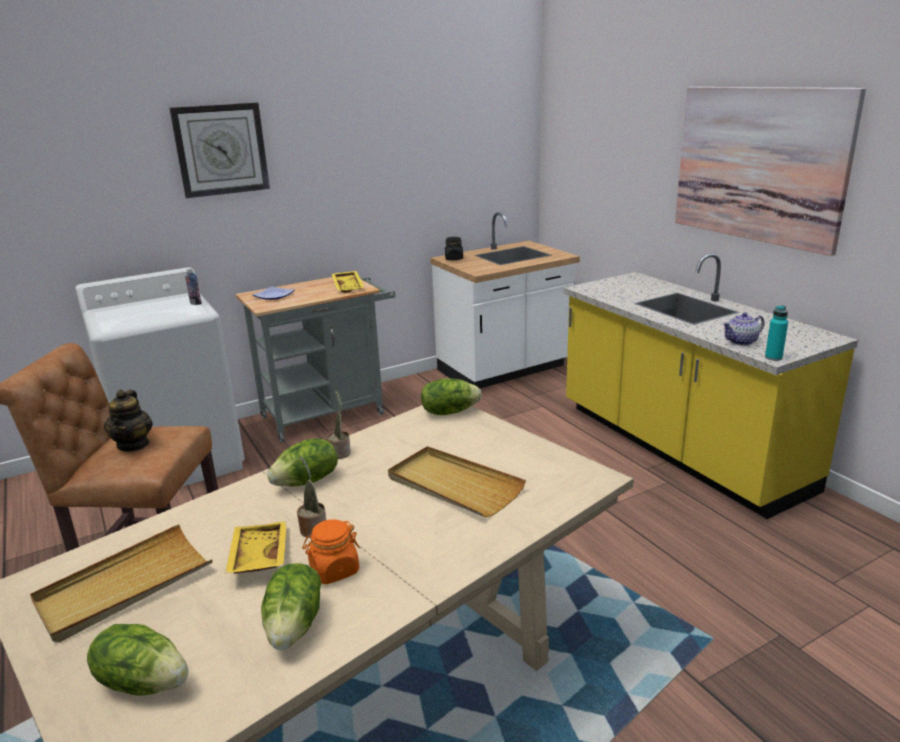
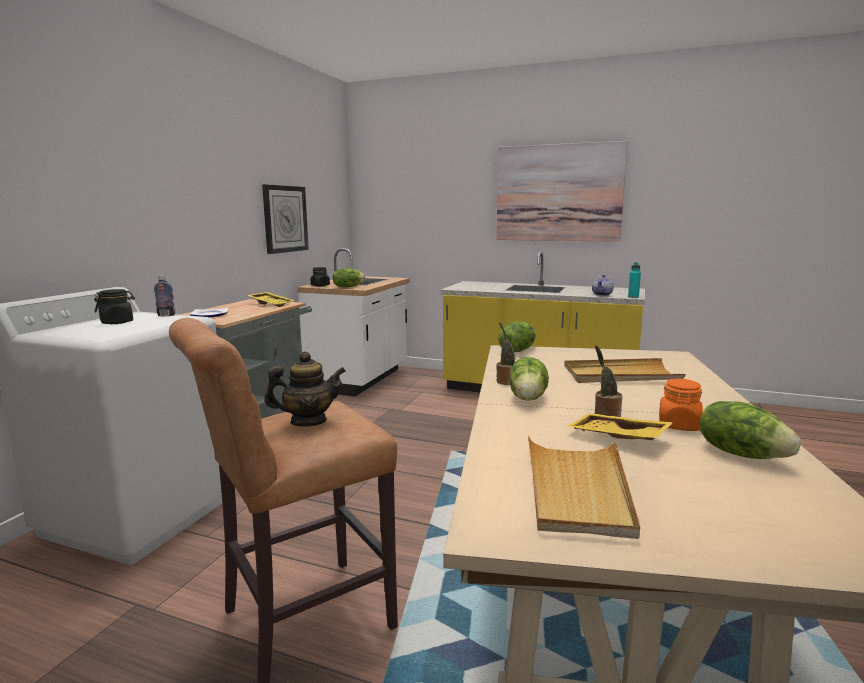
camera: 40 degrees left, 10 degrees down
(134, 444) = (308, 421): teapot -> teapot turned 60 degrees counterclockwise
(144, 681) = (760, 520): lettuce -> lettuce (348, 287)
(154, 307) = (117, 322): none -> black jar
(221, 149) = (142, 162): wall clock -> wall clock (285, 219)

